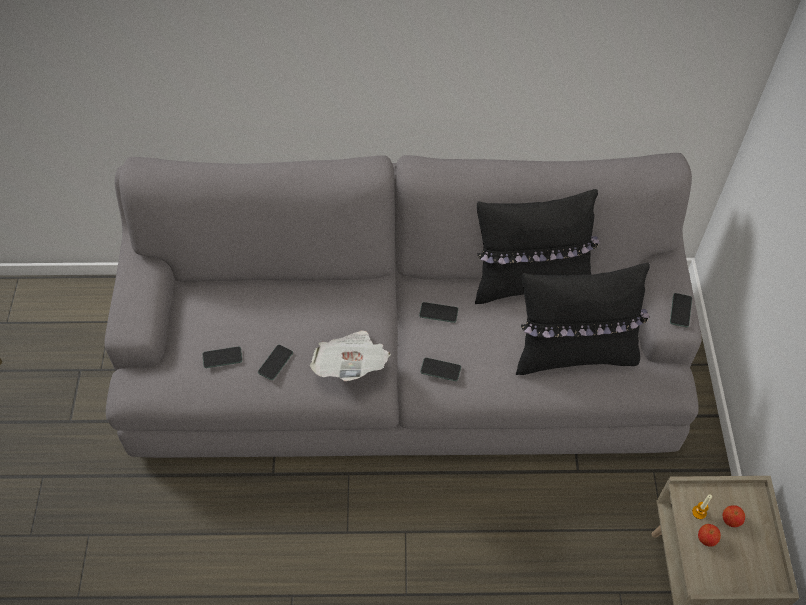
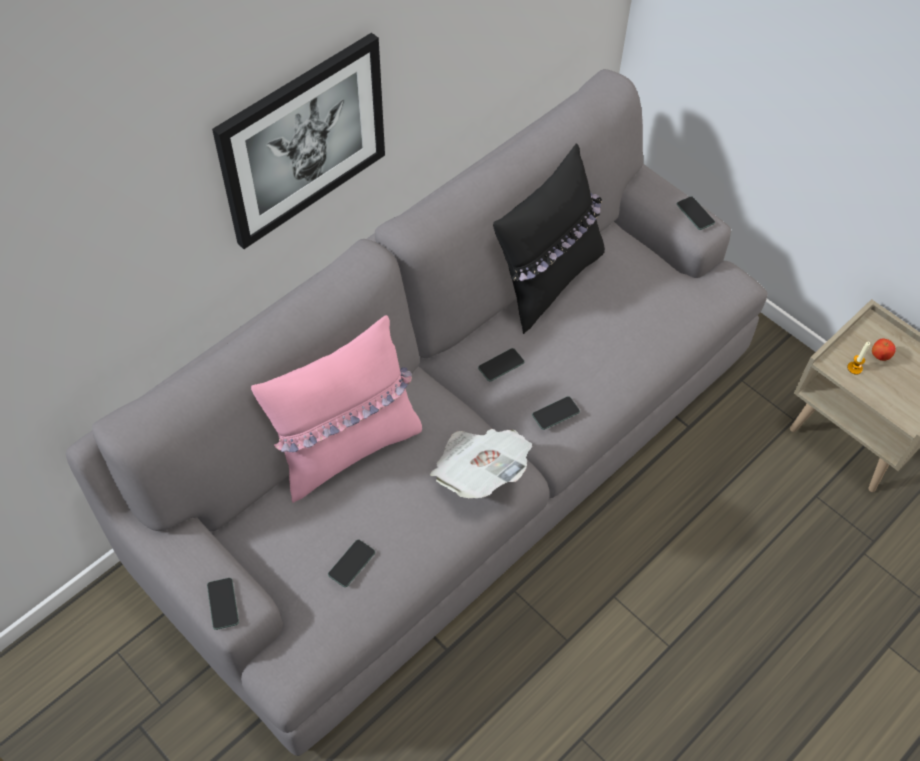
camera: 45 degrees left, 0 degrees up
(275, 362) = (407, 526): phone -> phone (223, 603)
(292, 290) = (347, 448): none -> pink pillow
(360, 56) = (302, 140): none -> picture
(574, 353) = (643, 314): black pillow -> none
(706, 539) = (880, 384): apple -> none

